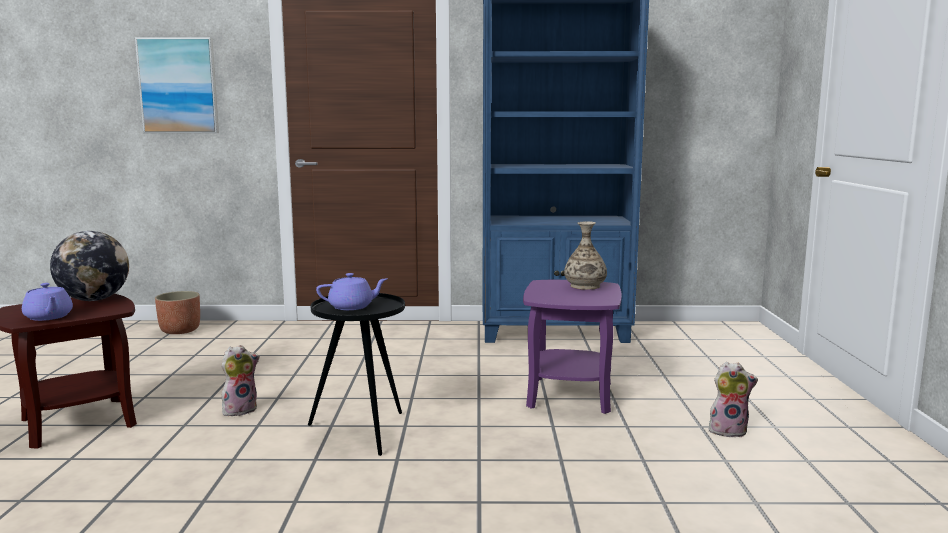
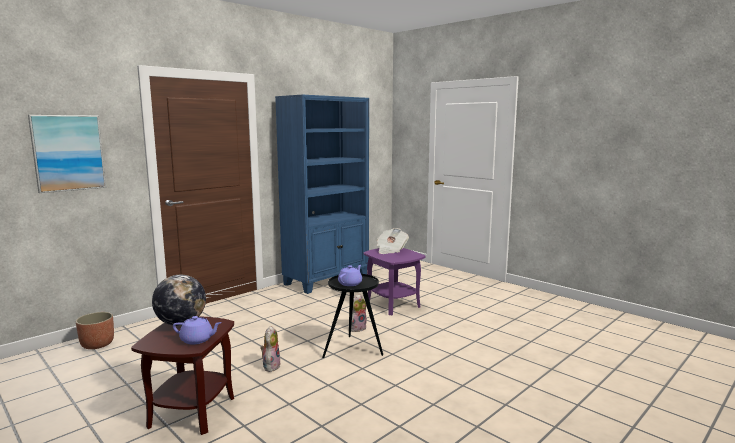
camera: 45 degrees left, 0 degrees up
(584, 286) = (391, 250): vase -> newspaper
(728, 430) = (465, 299): plush toy -> plush toy (358, 328)

